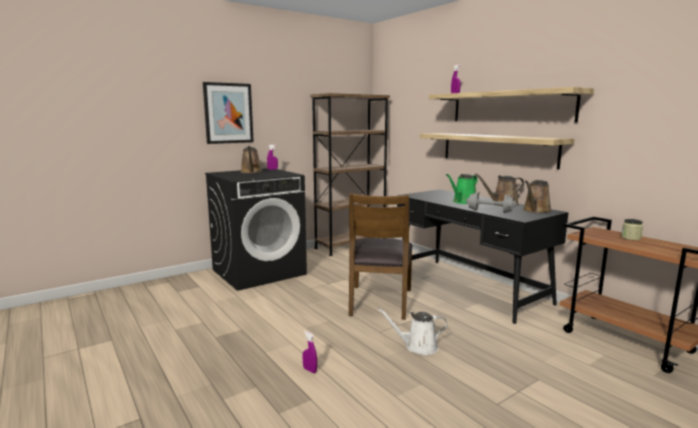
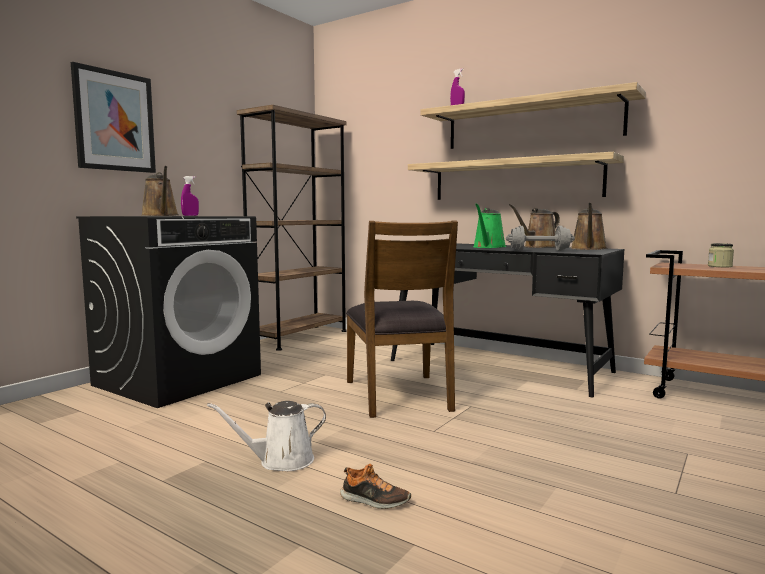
camera: 20 degrees left, 5 degrees down
(310, 370) = (374, 500): purple spray bottle -> shoe
(418, 347) = (504, 441): white watering can -> white watering can (281, 461)

